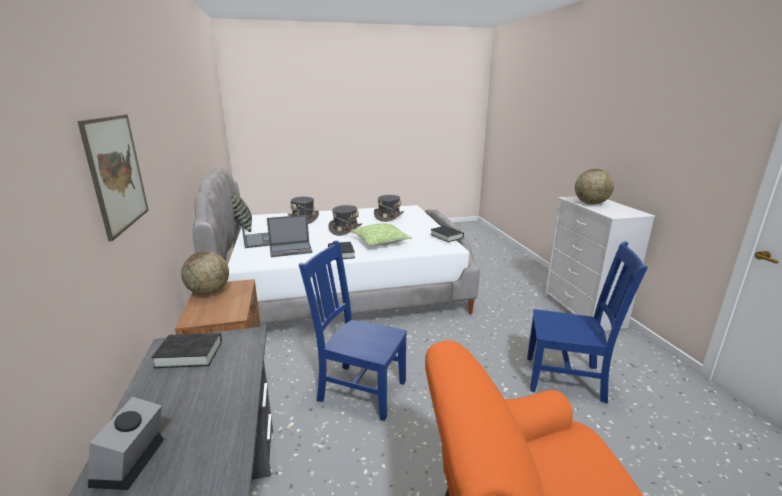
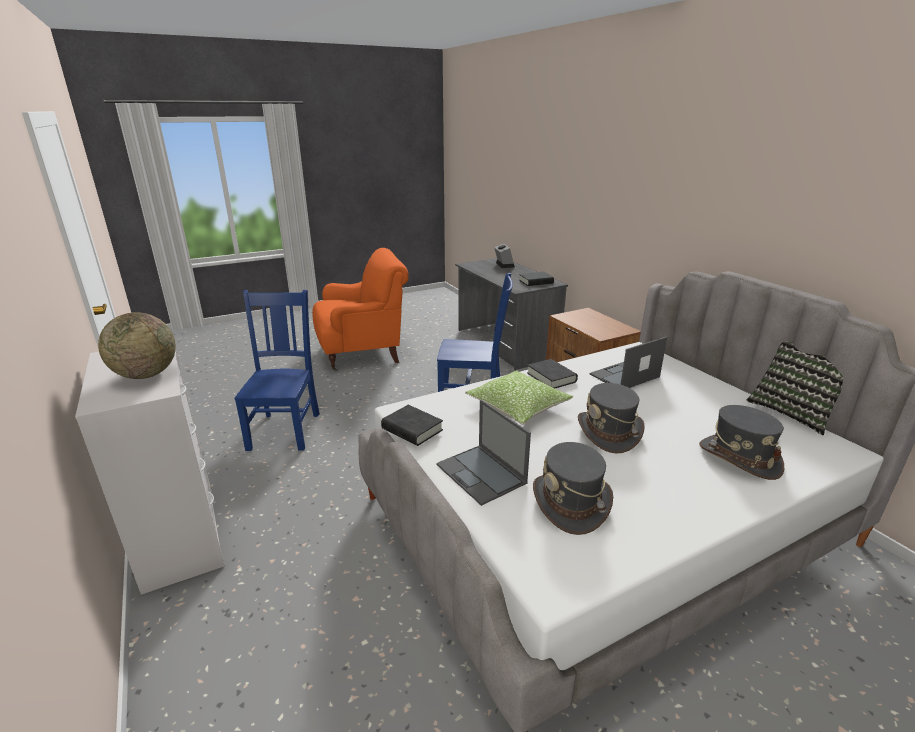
camera: 165 degrees right, 5 degrees up
(116, 173) = (592, 187): picture -> none
(209, 292) = (615, 326): globe -> none
(258, 240) = (699, 386): laptop -> laptop (482, 474)
(567, 379) = (285, 429): blue chair -> blue chair turned 90 degrees clockwise

